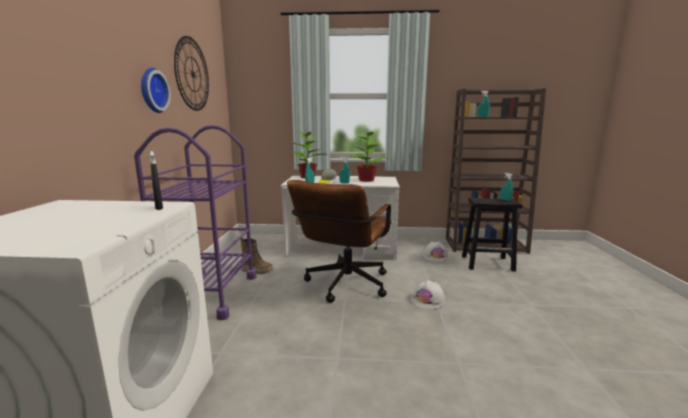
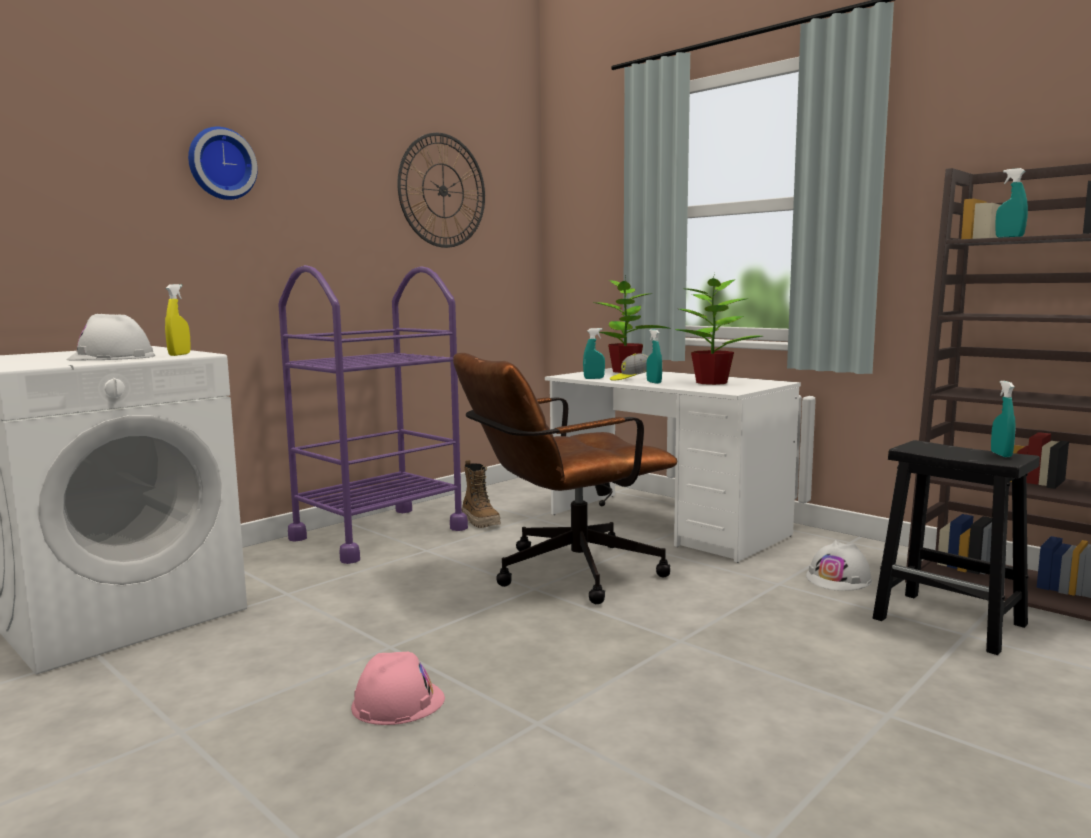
camera: 40 degrees right, 5 degrees down
(152, 90) = (342, 217): wall clock -> wall clock (220, 164)
(159, 207) = (179, 354): black spray bottle -> yellow spray bottle
(394, 385) = (398, 702): none -> pink hard hat
(428, 300) = (668, 634): white hard hat -> white hard hat (112, 358)

